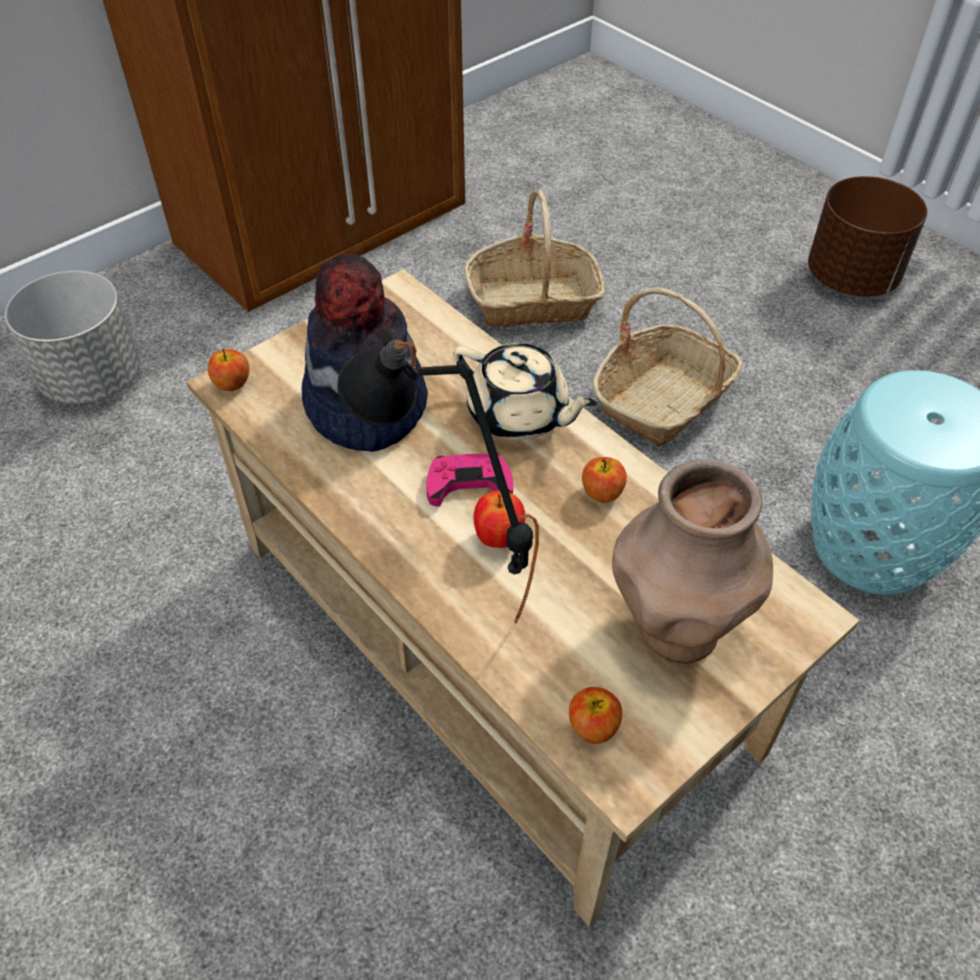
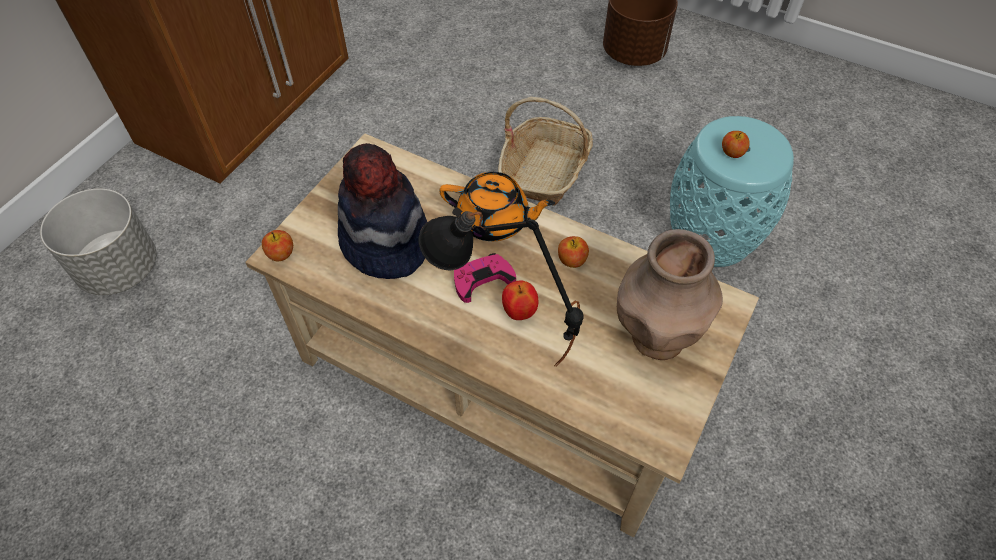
camera: 20 degrees left, 5 degrees up
(519, 415) = (494, 221): beige teapot -> orange teapot
(533, 301) = (428, 121): basket -> none
(593, 726) = (632, 418): apple -> apple (732, 153)

